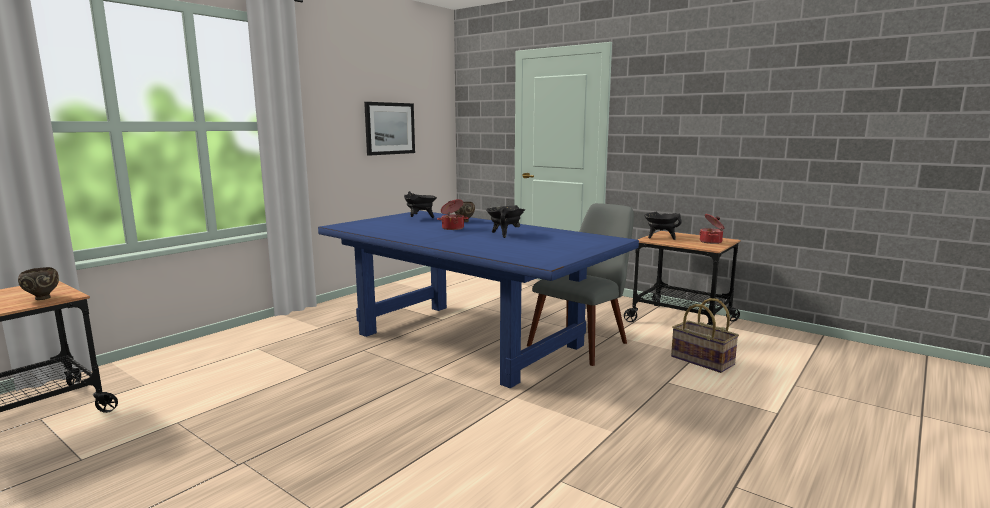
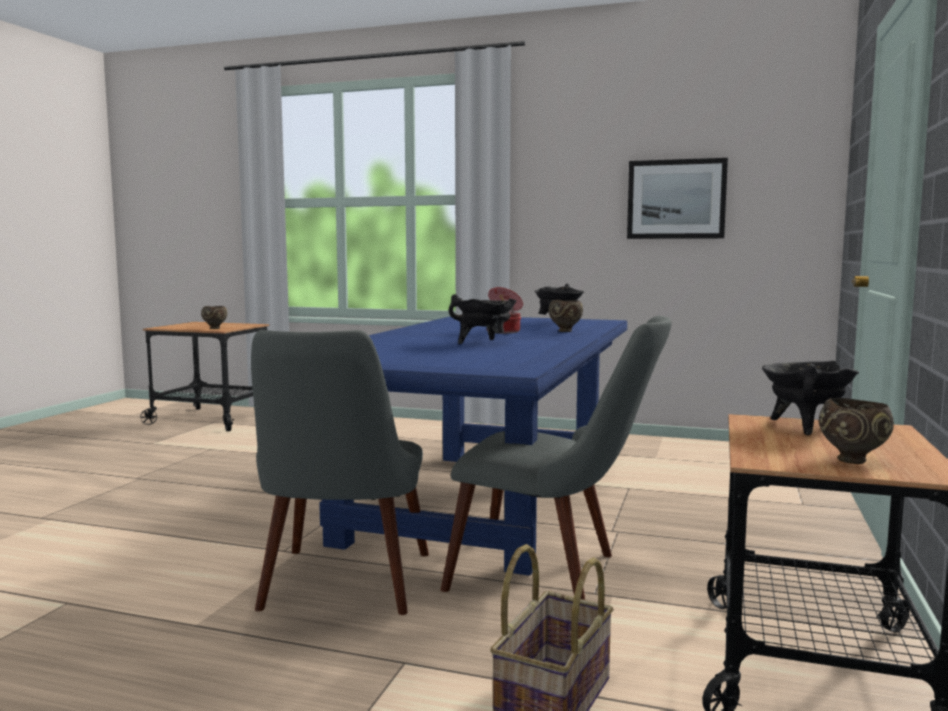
camera: 70 degrees right, 5 degrees down
(582, 388) = (341, 591): none -> grey chair
(711, 242) = (853, 460): cooking pot -> brown bowl

